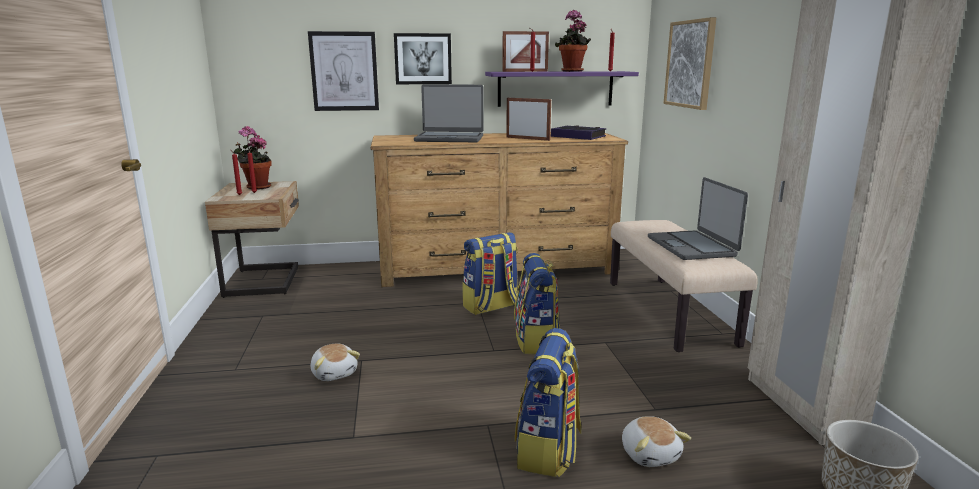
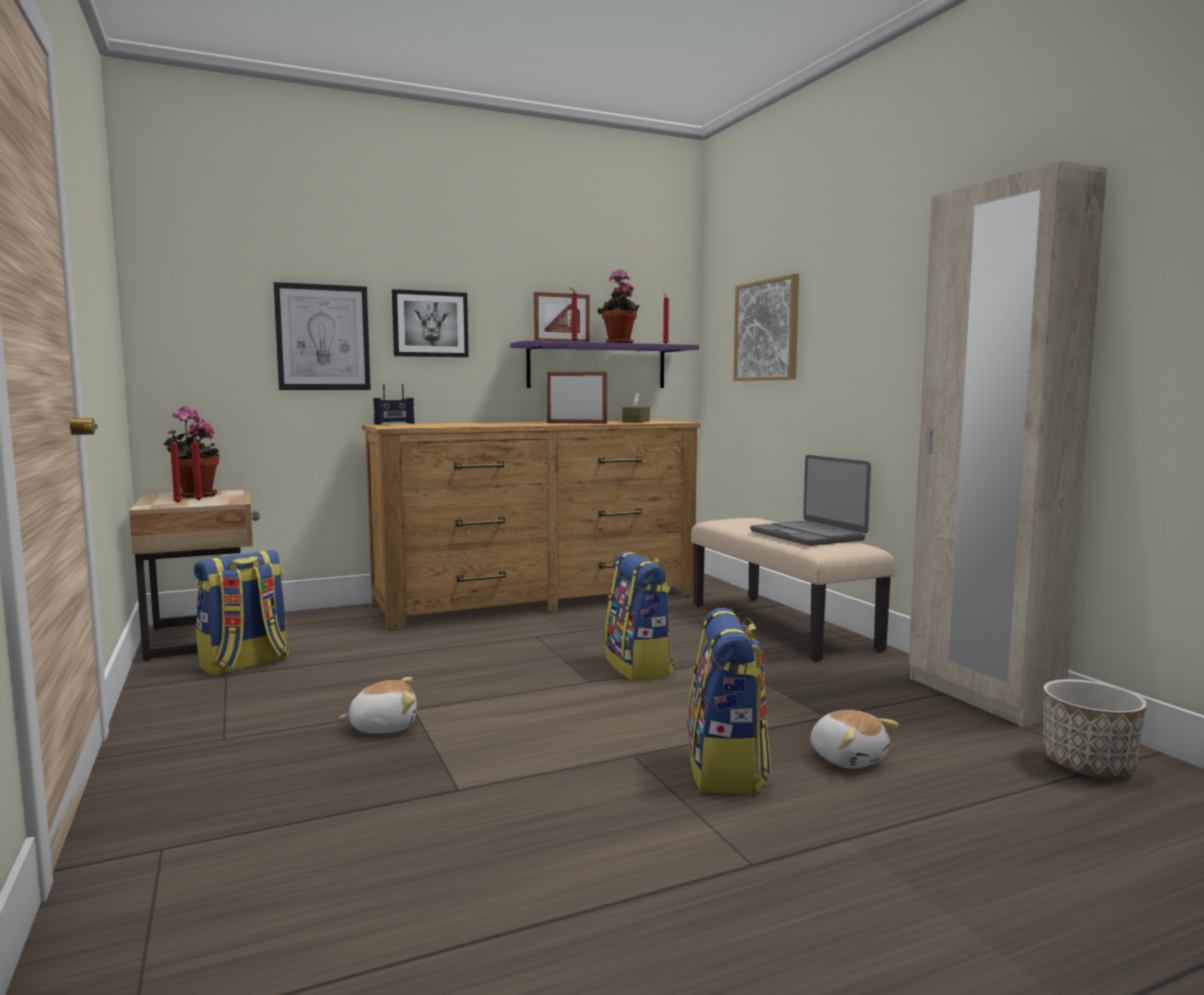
camera: 15 degrees left, 10 degrees down
(335, 373) = (383, 726): plush toy -> plush toy turned 60 degrees counterclockwise
(395, 135) = (394, 424): none -> radio
(449, 138) = (475, 424): laptop -> none
(490, 307) = (556, 639): backpack -> backpack (244, 664)
(578, 137) = (636, 421): book -> brown tissue box

